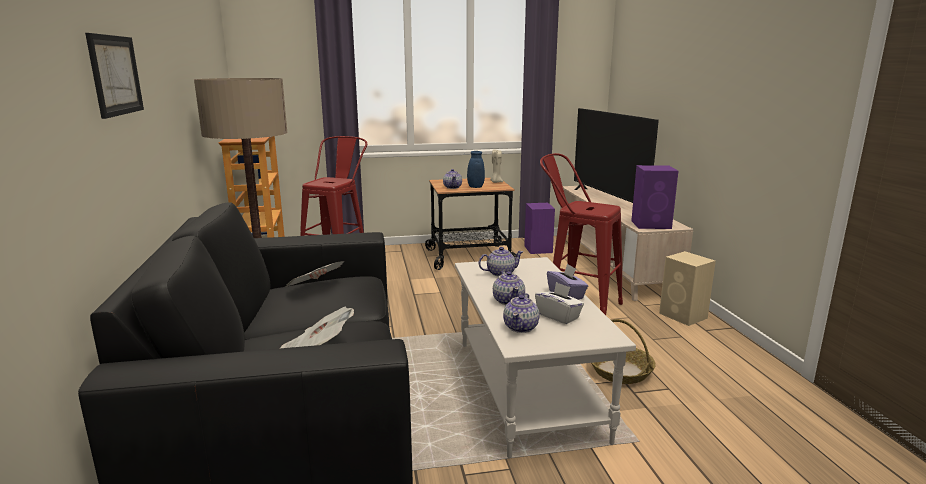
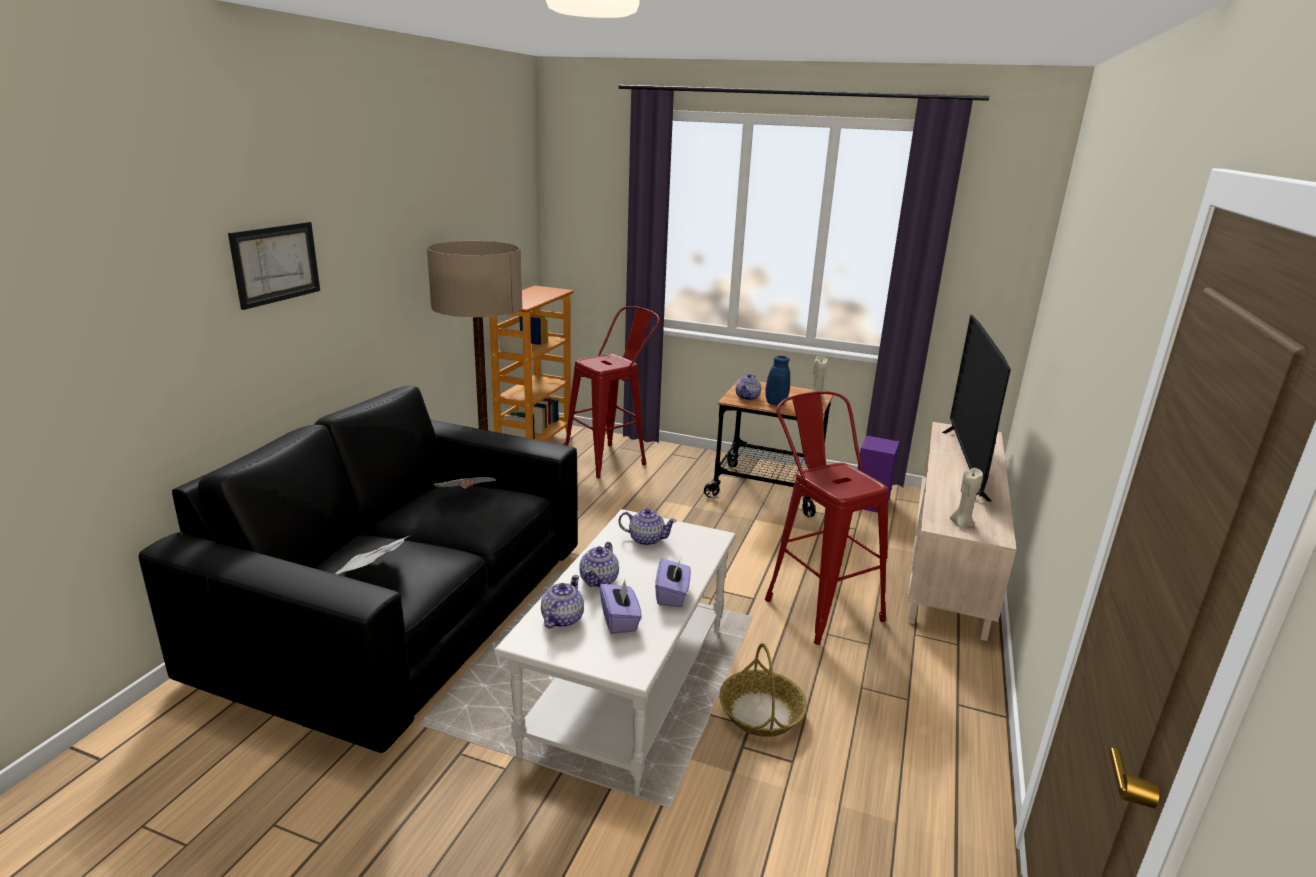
camera: 30 degrees right, 5 degrees up
(521, 327) = (561, 619): teapot -> teapot turned 150 degrees clockwise
(558, 316) = (620, 620): white tissue box -> purple tissue box
(652, 224) = (961, 523): purple speaker -> beige candle
(684, 316) = (952, 671): beige speaker -> none

